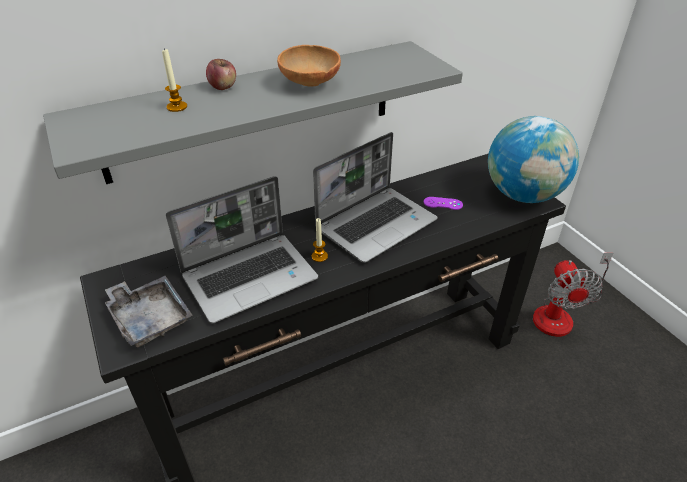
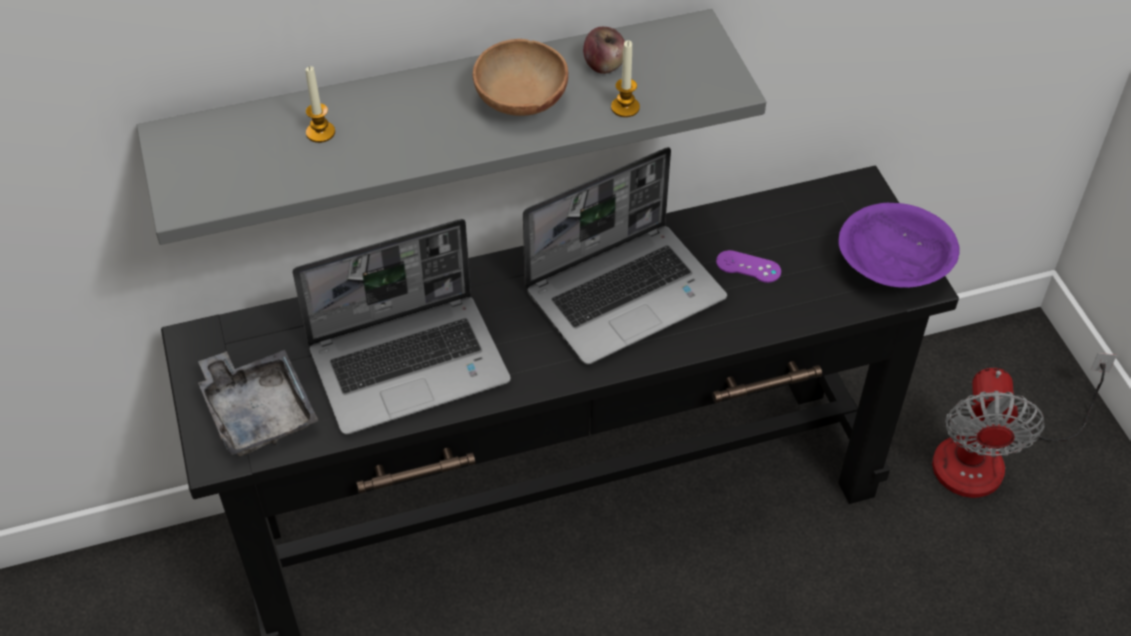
camera: 10 degrees right, 10 degrees up
(223, 87) = (391, 94): apple -> apple (604, 65)
(319, 256) = (521, 342): candle -> candle (625, 107)
(523, 195) = (893, 267): globe -> purple bowl

